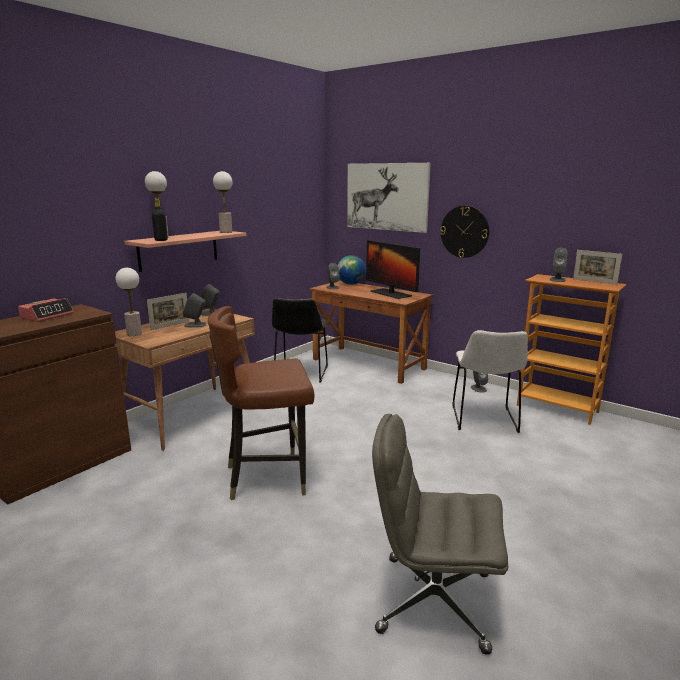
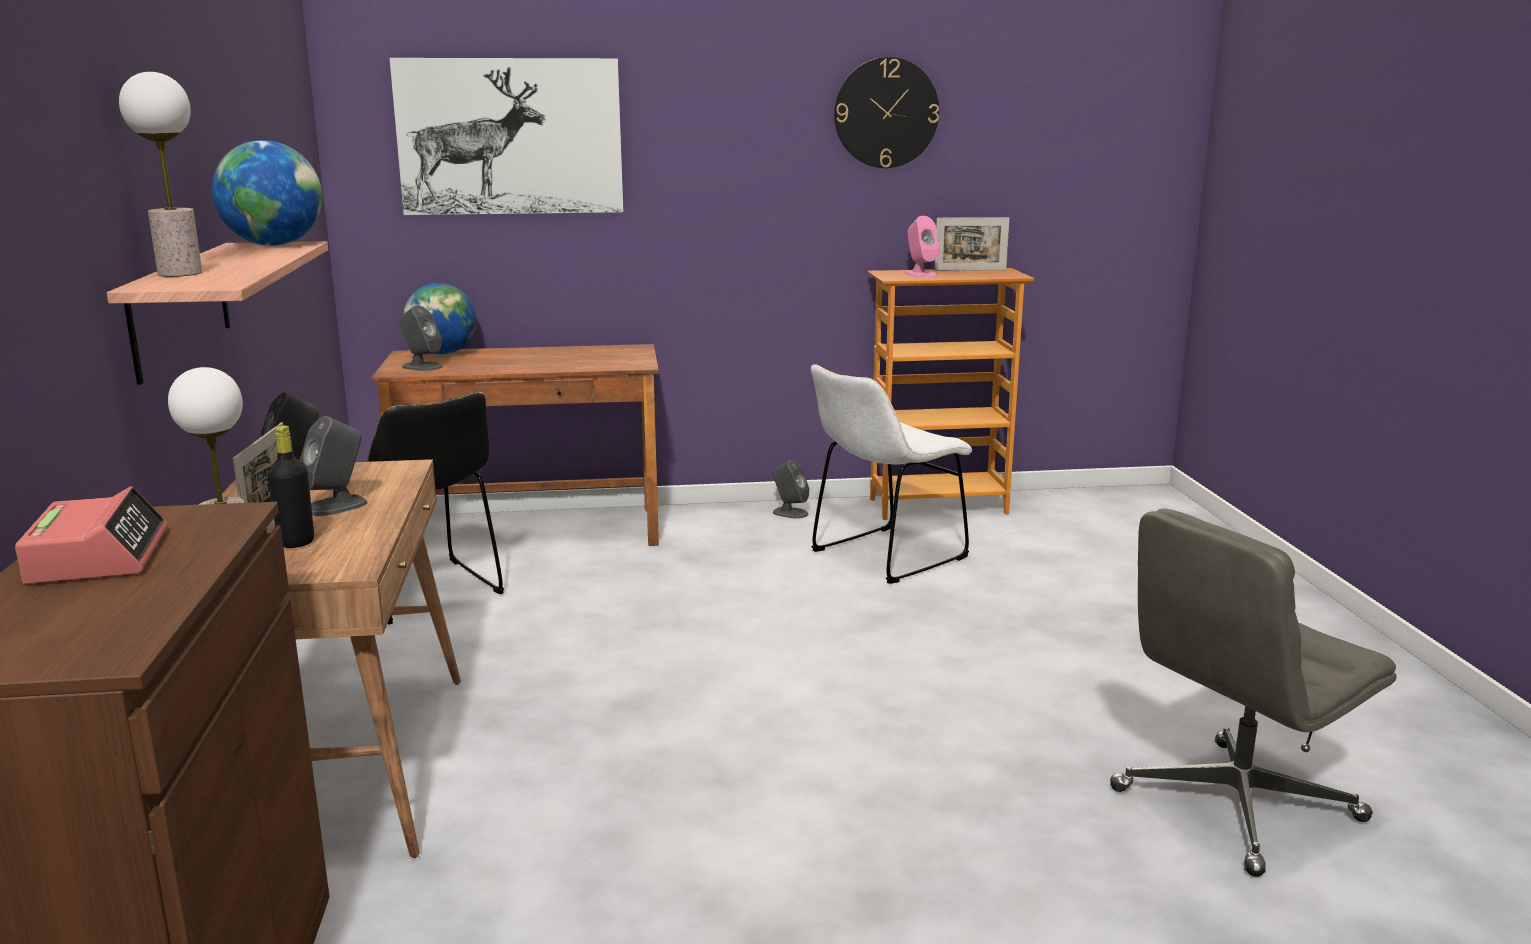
camera: 45 degrees left, 0 degrees up
(161, 240) = (225, 278): black bottle -> black bottle (296, 542)
(226, 232) = (274, 245): table lamp -> globe
(267, 477) = (735, 787): brown chair -> none
(390, 293) = (576, 356): monitor -> none
(464, 231) = (710, 203): wall clock -> wall clock (886, 113)
(484, 420) = (883, 557): white chair -> white chair turned 90 degrees clockwise
(557, 279) = (920, 274): grey speaker -> pink speaker

